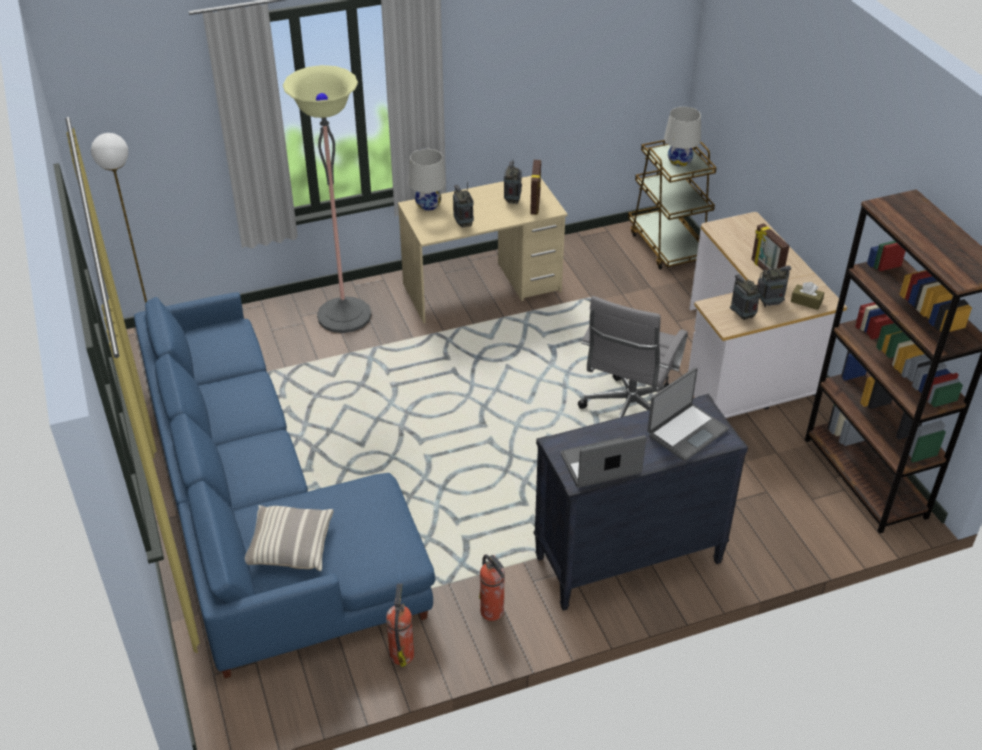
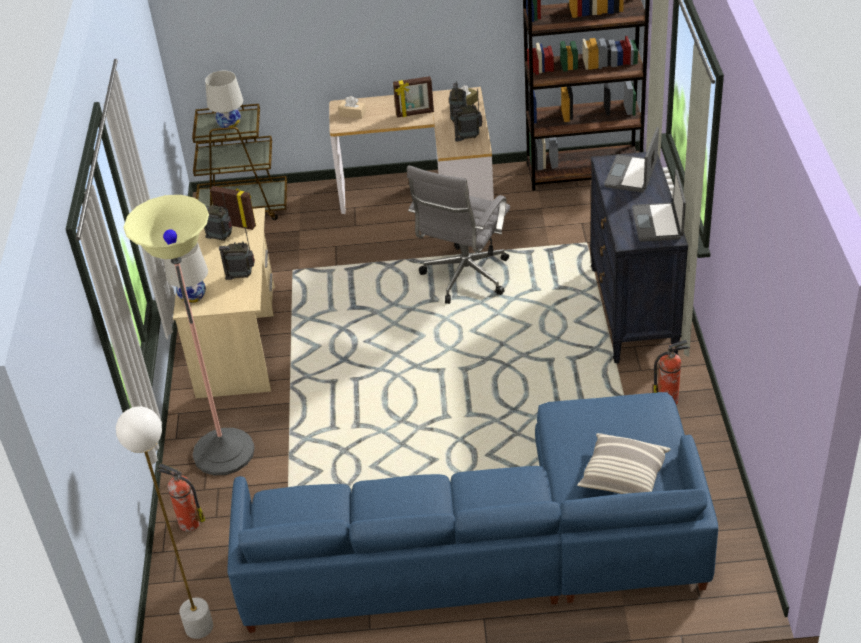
camera: 70 degrees left, 0 degrees up
(402, 653) = (701, 463): fire extinguisher -> fire extinguisher (188, 522)
(627, 414) = (464, 278): grey office chair -> grey office chair turned 75 degrees clockwise
(686, 432) = (632, 175): laptop -> laptop turned 135 degrees counterclockwise
(741, 230) = (352, 114): none -> beige tissue box

